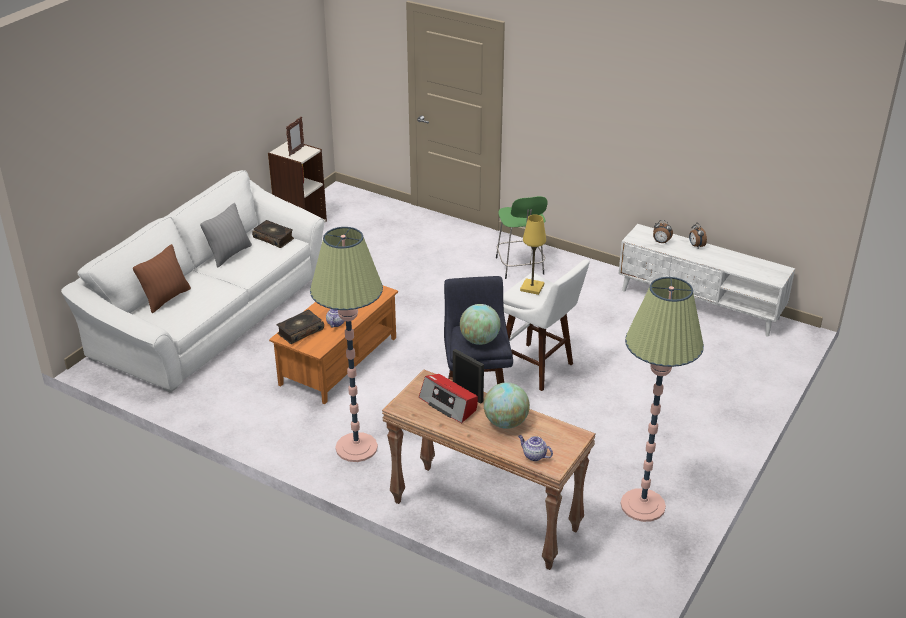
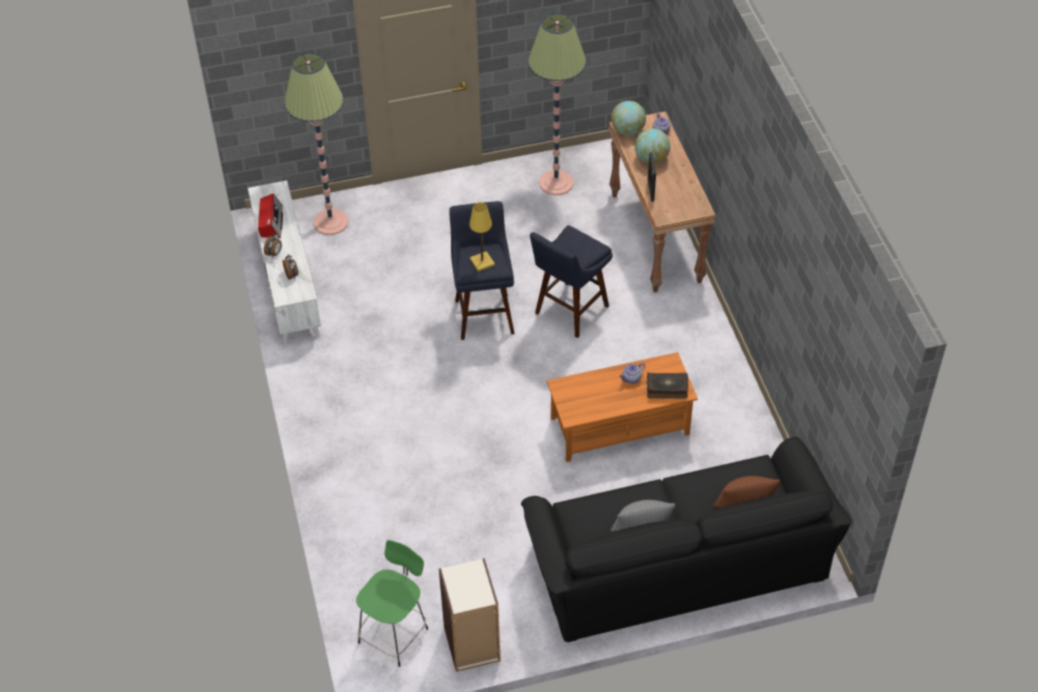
camera: 135 degrees left, 15 degrees up
(210, 315) = (677, 561): white sofa -> black sofa
(274, 238) = (581, 525): book -> none
(296, 151) = (468, 582): picture frame -> none
(356, 447) = (685, 338): floor lamp -> floor lamp (331, 222)
(449, 404) = (670, 191): radio -> radio (271, 222)
(479, 340) = (579, 243): globe -> globe (627, 131)
(520, 267) = (357, 422): green stool -> green stool (395, 633)
(539, 368) = (484, 313): white stool -> blue stool

